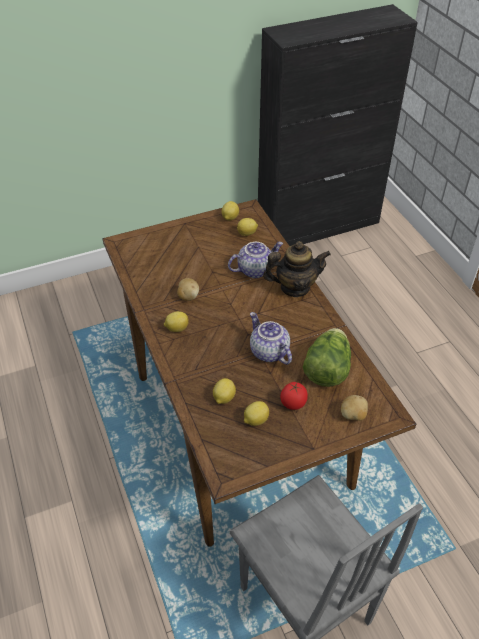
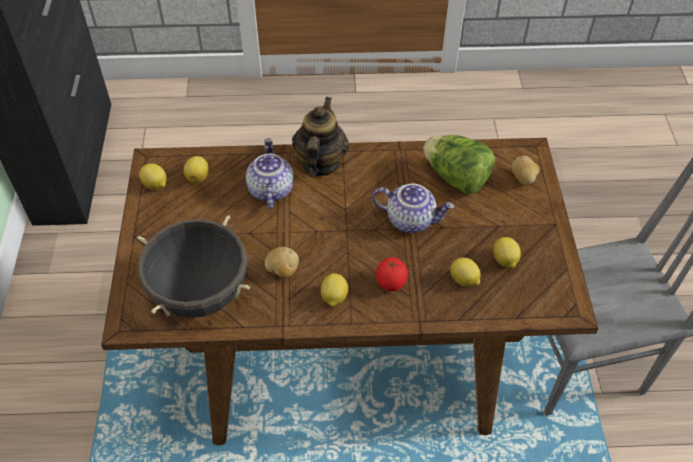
camera: 70 degrees left, 5 degrees up
(153, 265) = (200, 294): none -> black cooking pot
(268, 352) = (411, 219): teapot -> teapot turned 150 degrees counterclockwise
(293, 404) = (493, 221): tomato -> tomato (390, 284)

